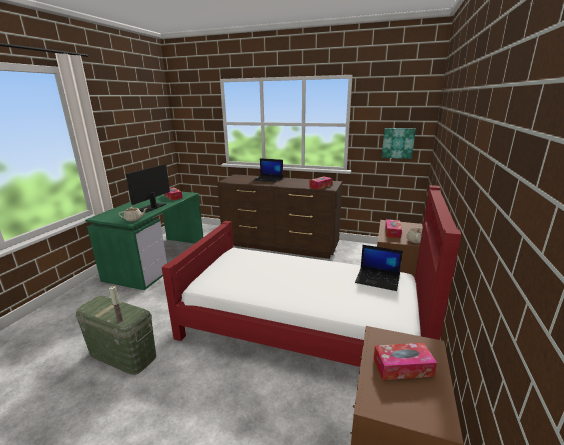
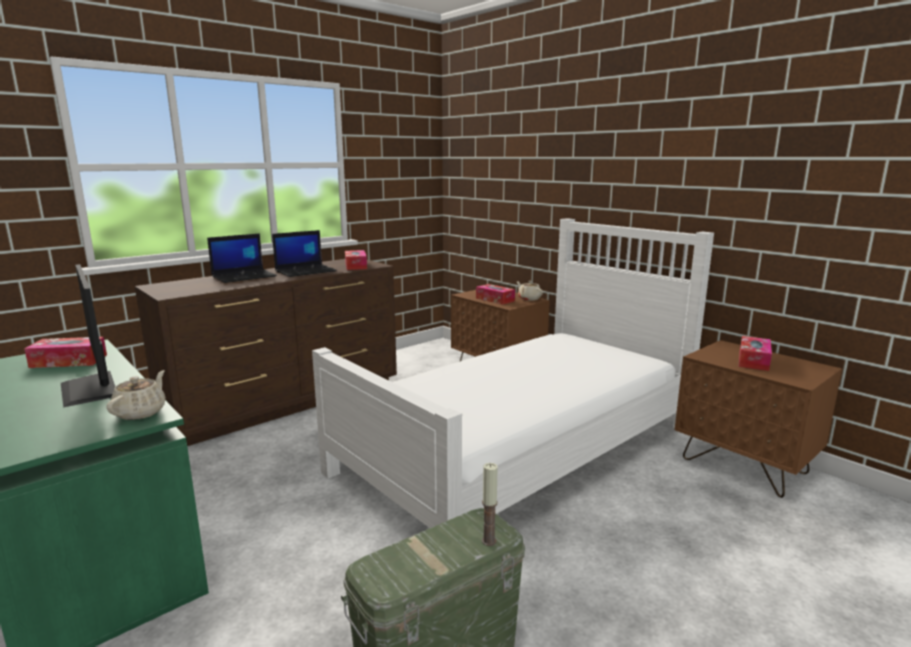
camera: 60 degrees left, 5 degrees down
(303, 324) = (520, 448): red bed -> white bed
(378, 279) = (564, 344): laptop -> laptop (306, 271)
(398, 143) = (407, 189): picture -> none

